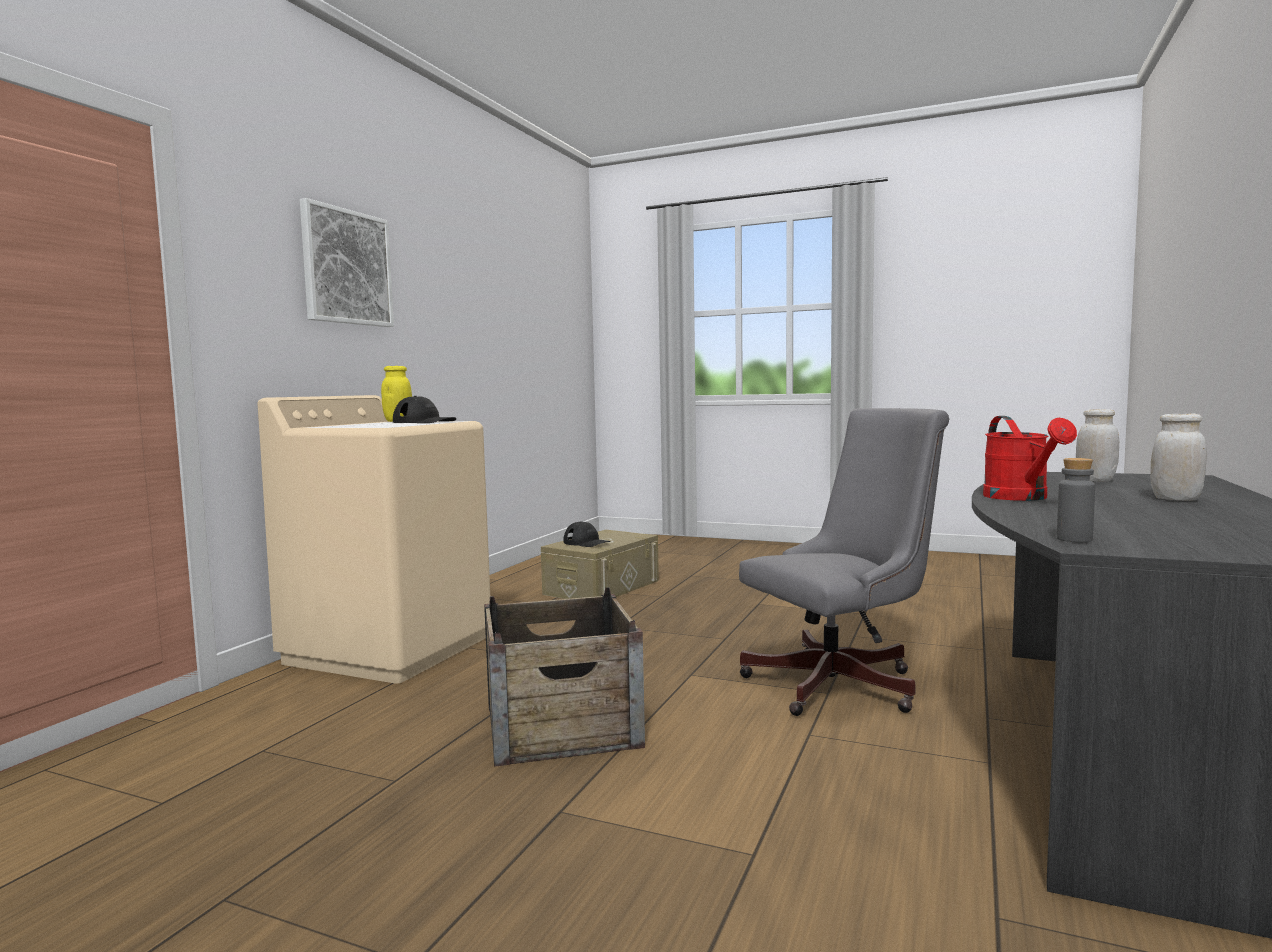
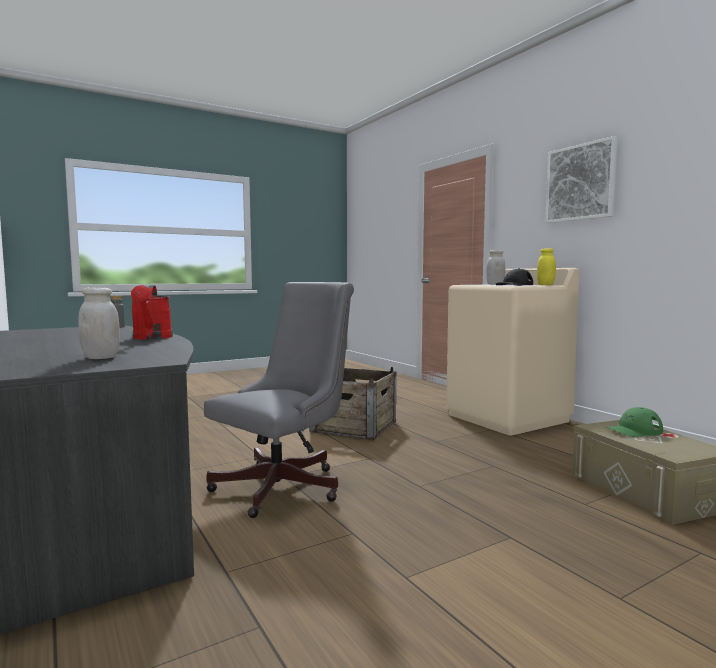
camera: 125 degrees right, 0 degrees up
(586, 542) = (634, 430): black cap -> green cap
(843, 684) = (286, 485): grey office chair -> grey office chair turned 150 degrees counterclockwise
(1021, 498) = (152, 338): red watering can -> red watering can turned 135 degrees counterclockwise
(1176, 499) = (51, 346): white jar -> white jar (495, 284)

